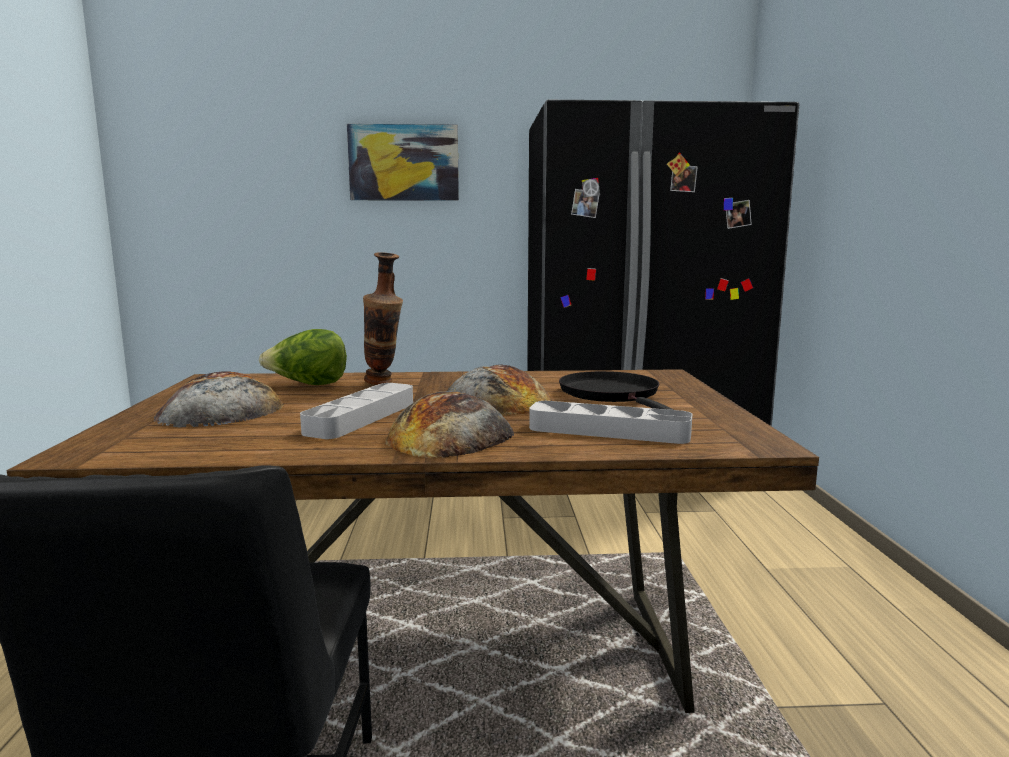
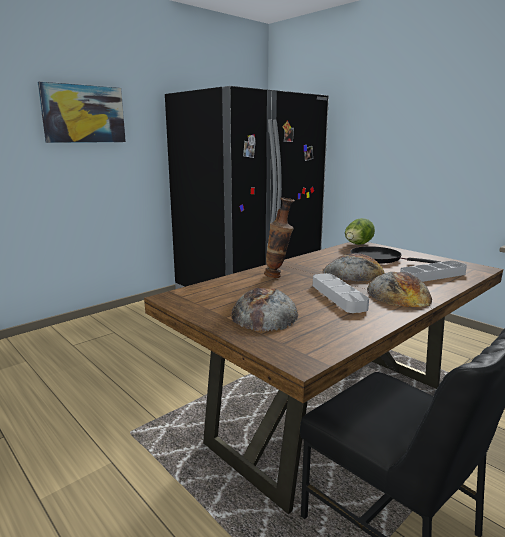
camera: 40 degrees left, 5 degrees up
(308, 385) = (245, 287): lettuce -> lettuce (357, 245)

